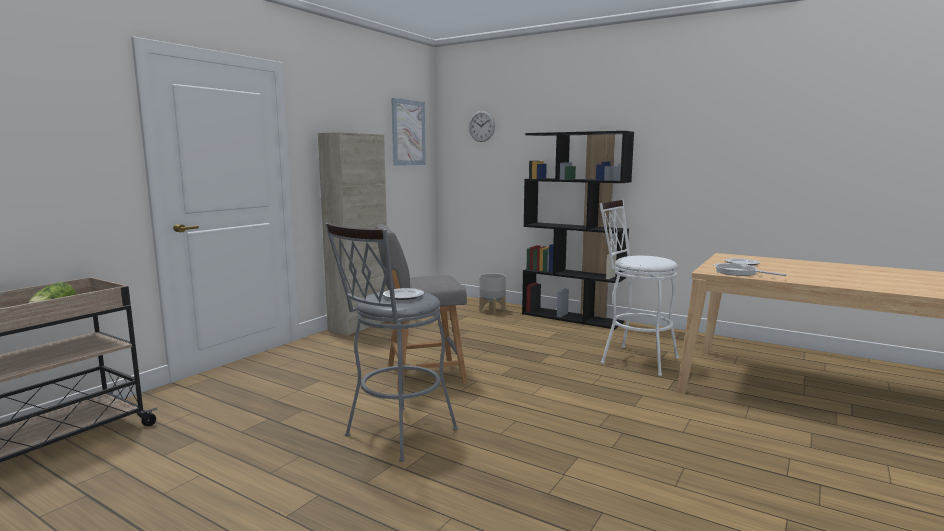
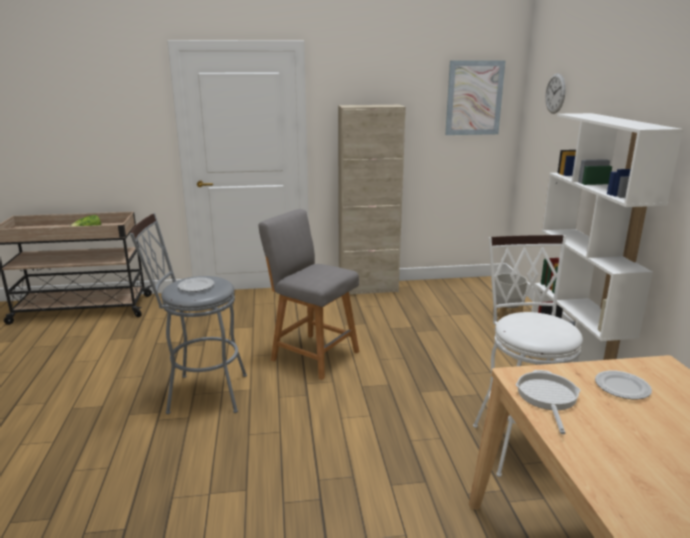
camera: 50 degrees right, 10 degrees up
(572, 318) = (573, 361): black bookcase -> white bookcase

